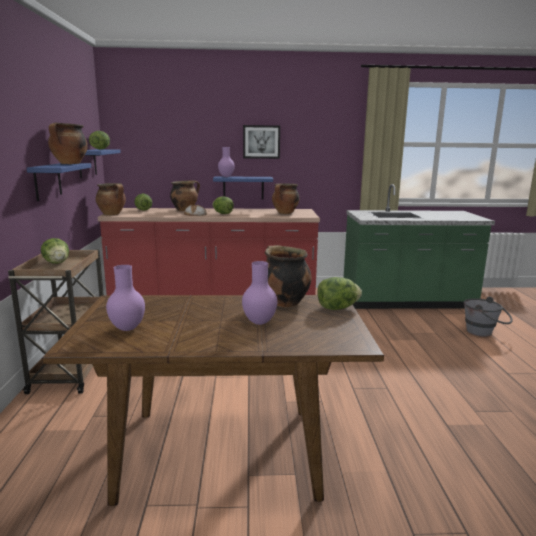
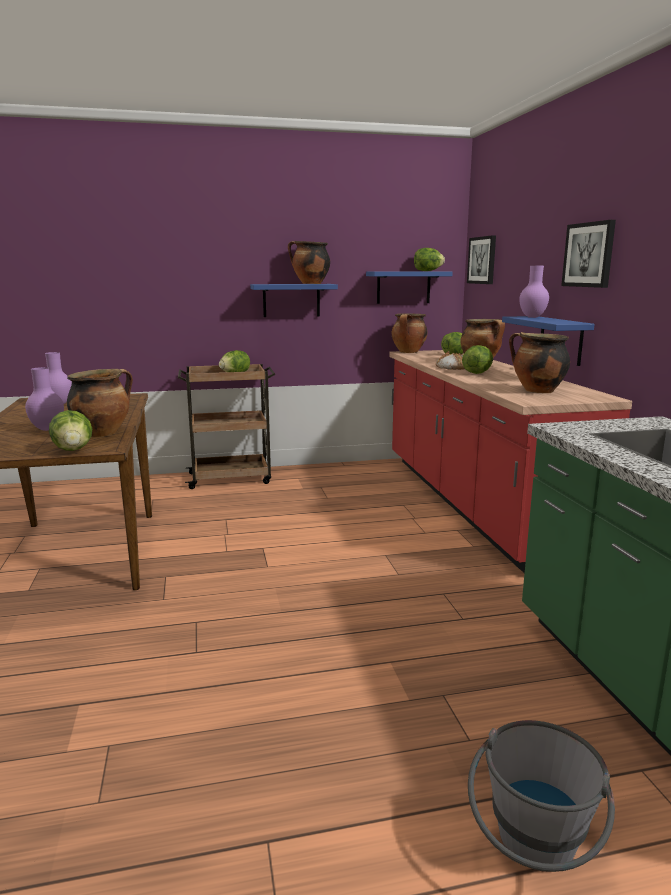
camera: 80 degrees right, 0 degrees up
(134, 141) = (482, 260): none -> picture

